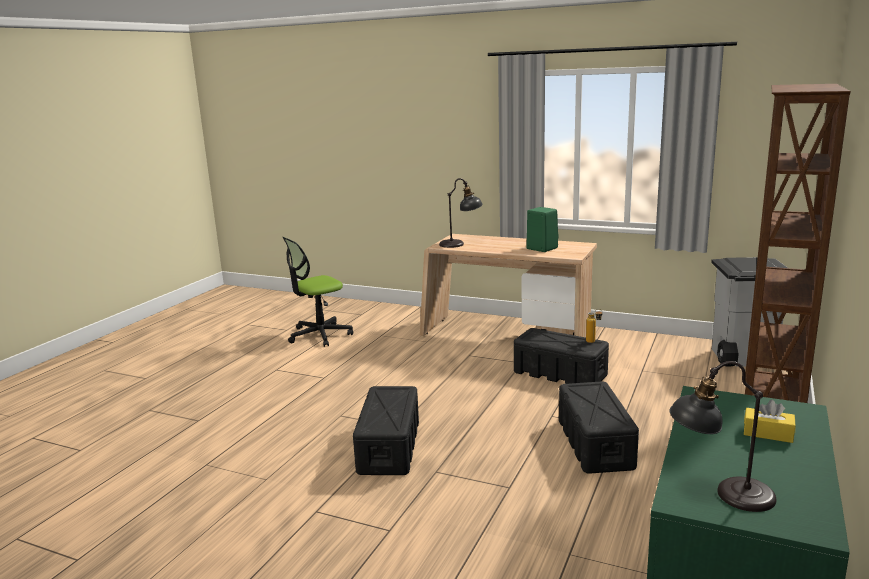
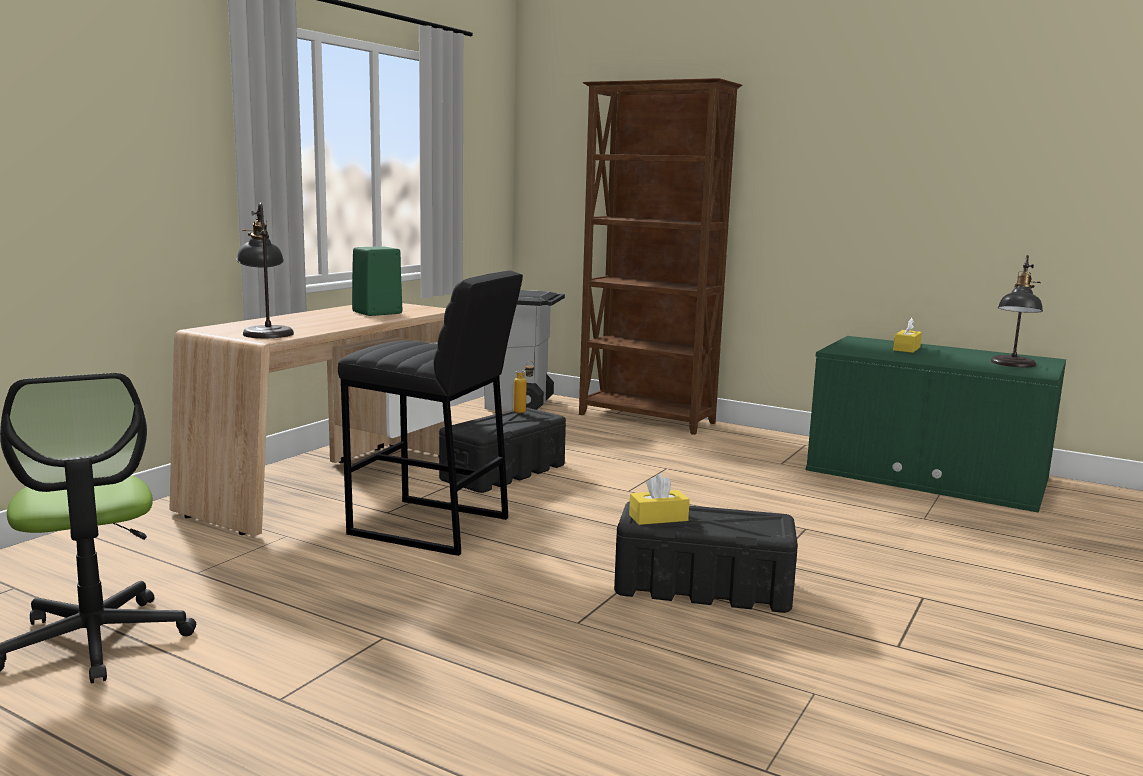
camera: 85 degrees left, 5 degrees down
(385, 394) = (658, 518): none -> yellow tissue box
(453, 368) = (433, 526): none -> black stool
(595, 444) = (705, 482): black storage box -> none

